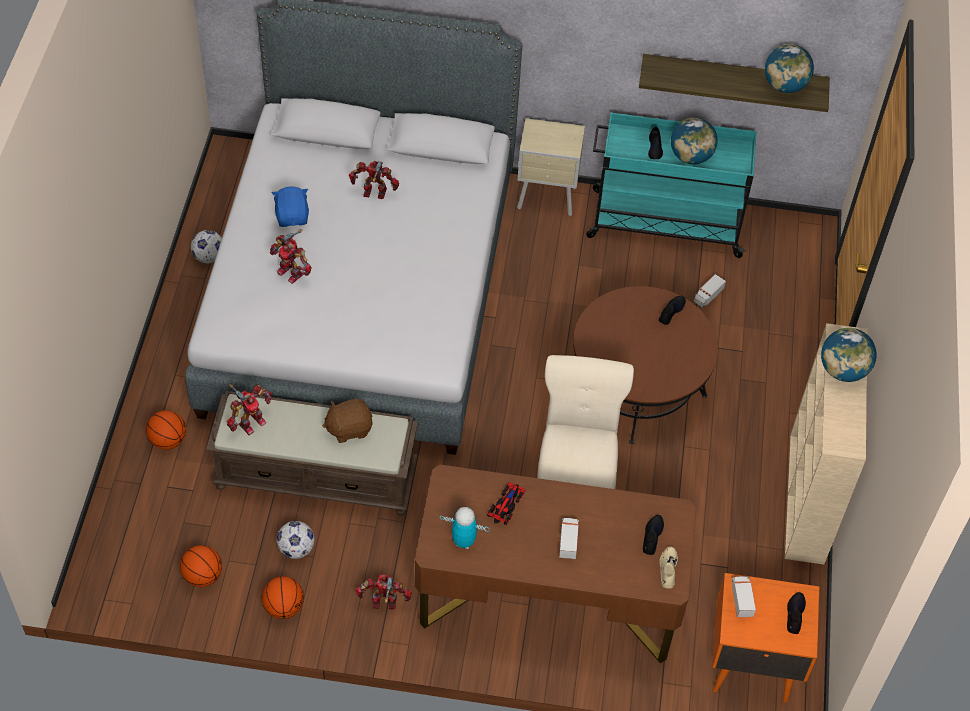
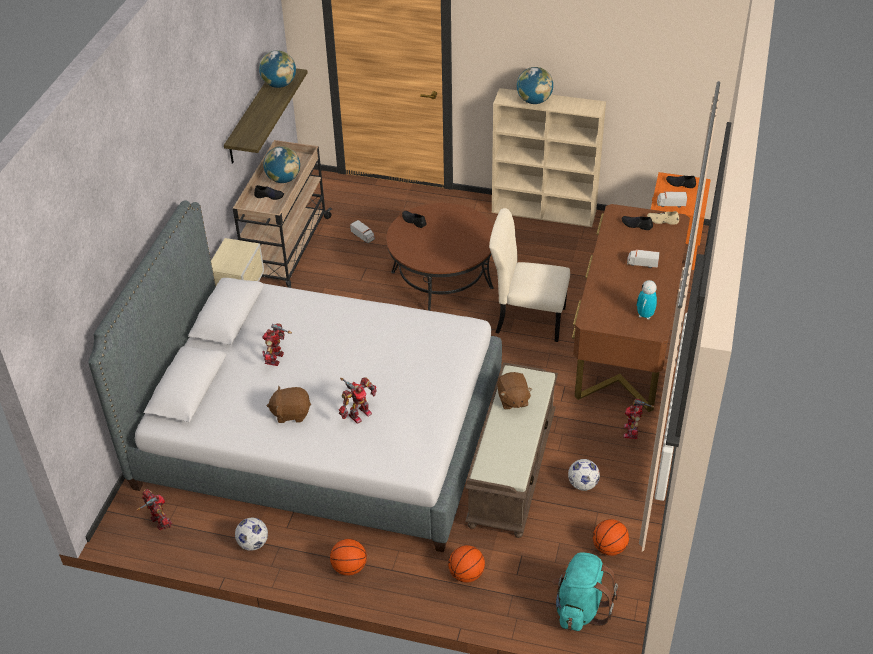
camera: 80 degrees left, 10 degrees down
(121, 547) = (580, 608): none -> turquoise backpack
(250, 422) = (503, 462): toy robot -> toy robot (159, 522)
(283, 607) = (637, 494): basketball -> basketball (349, 567)
(292, 217) = (291, 413): blue plush toy -> brown plush toy
(506, 505) = (612, 291): toy car -> none
(664, 223) = (286, 251): turquoise cart -> beige cart

